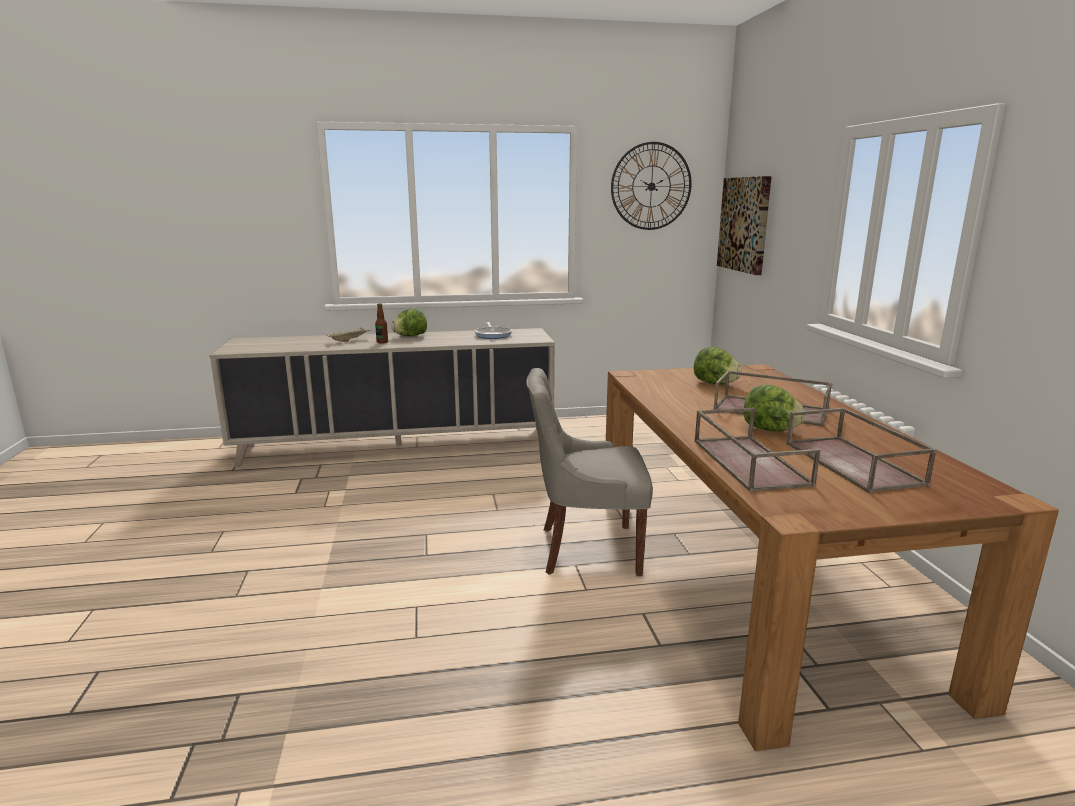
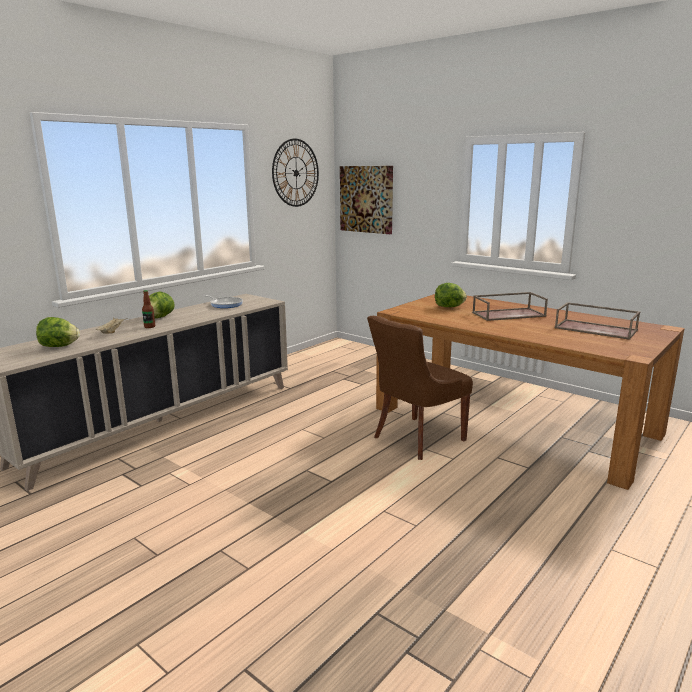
camera: 40 degrees left, 0 degrees up
(586, 549) = (416, 439): grey chair -> brown chair
(747, 462) = (563, 340): brown tray -> none
(770, 430) = (533, 323): lettuce -> lettuce (59, 346)

